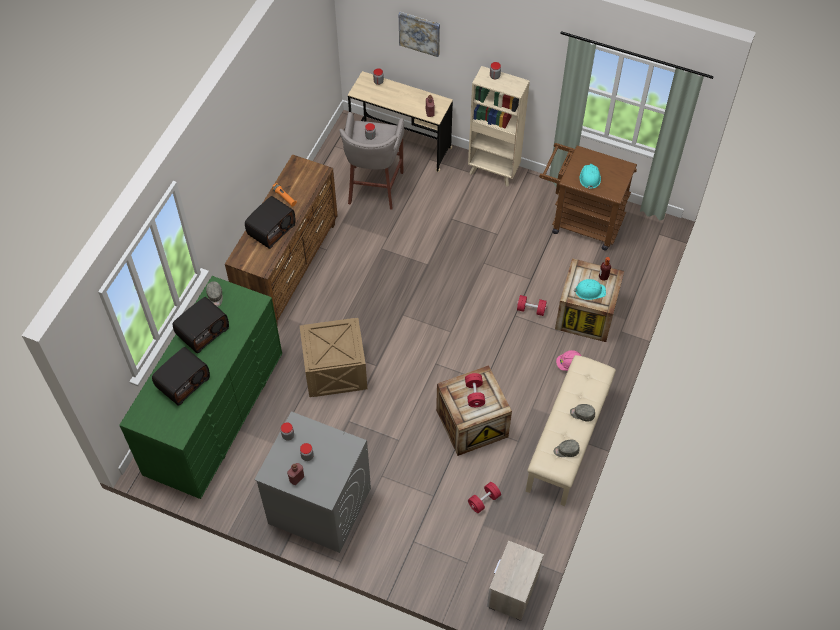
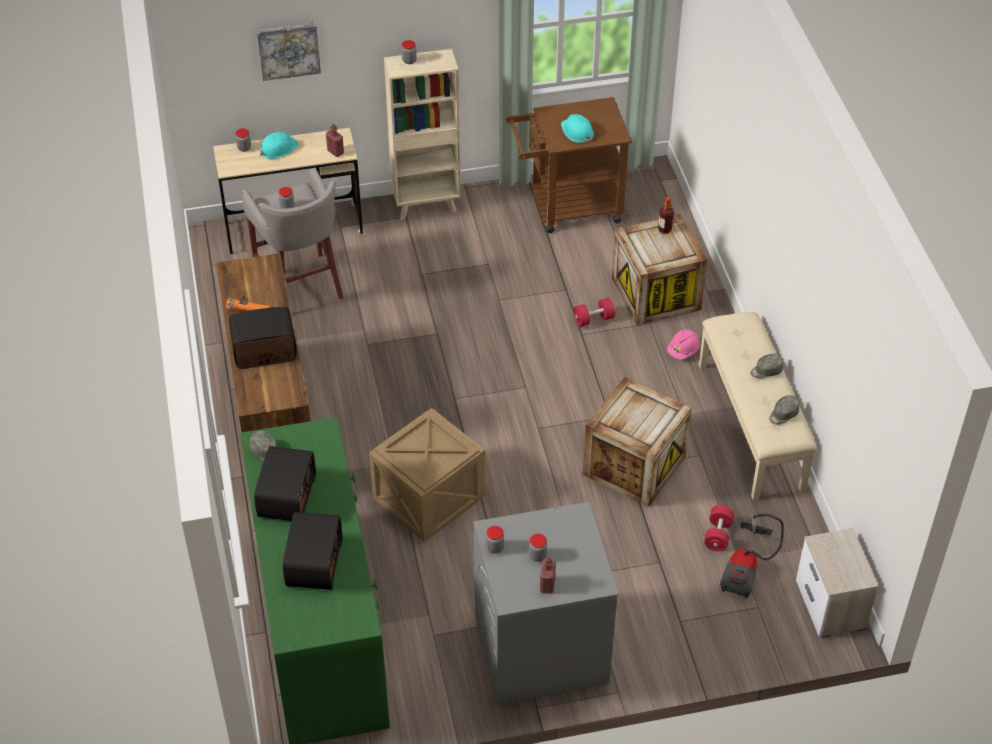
camera: 35 degrees left, 10 degrees down
(271, 229) = (264, 351): radio -> radio turned 105 degrees counterclockwise
(474, 394) = (636, 413): red dumbbell -> none
(482, 534) = (746, 569): none -> vacuum cleaner
(589, 291) = (663, 250): turquoise hard hat -> turquoise hard hat (278, 148)

